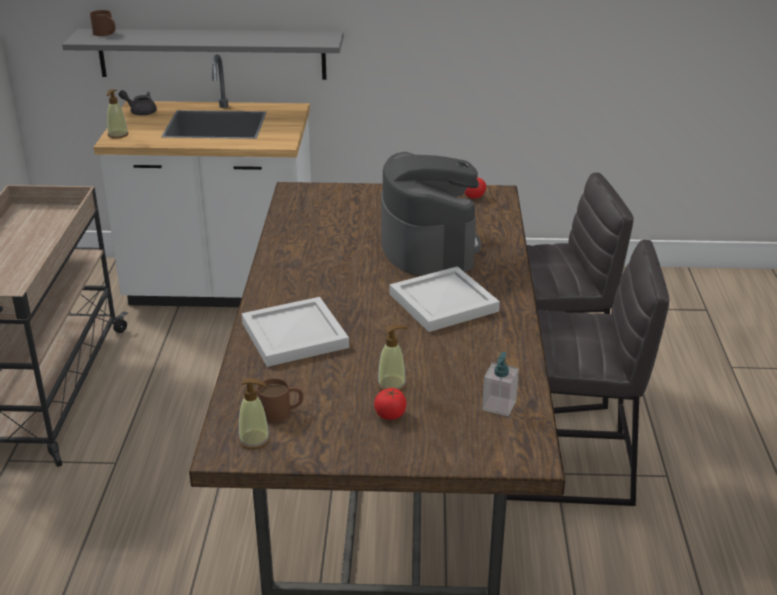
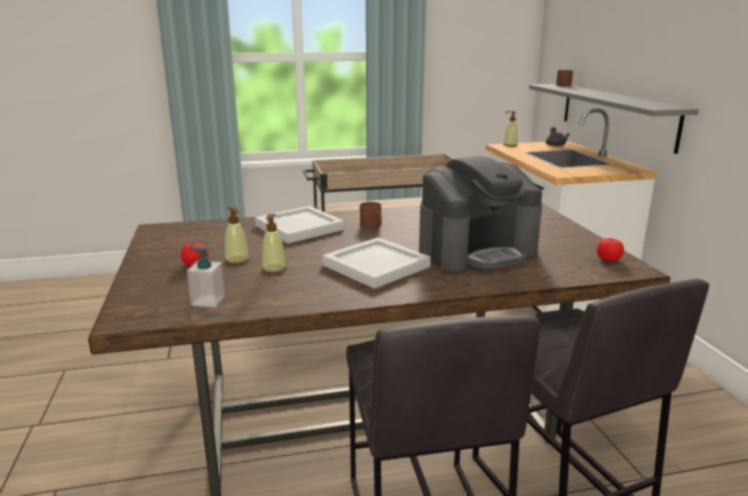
camera: 75 degrees right, 10 degrees down
(254, 440) = (167, 233): soap dispenser -> soap dispenser (274, 270)
(281, 412) = (199, 235): brown mug -> brown mug (372, 226)

